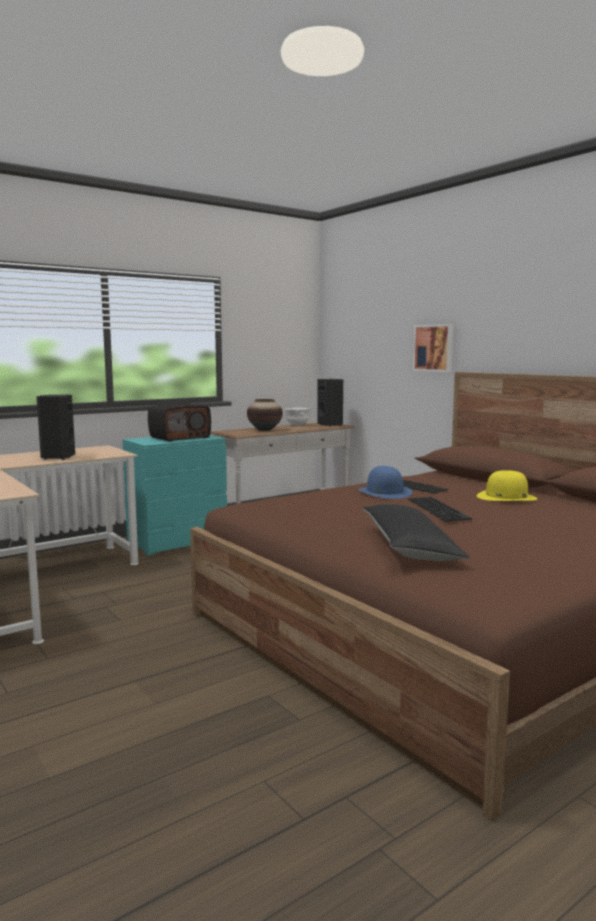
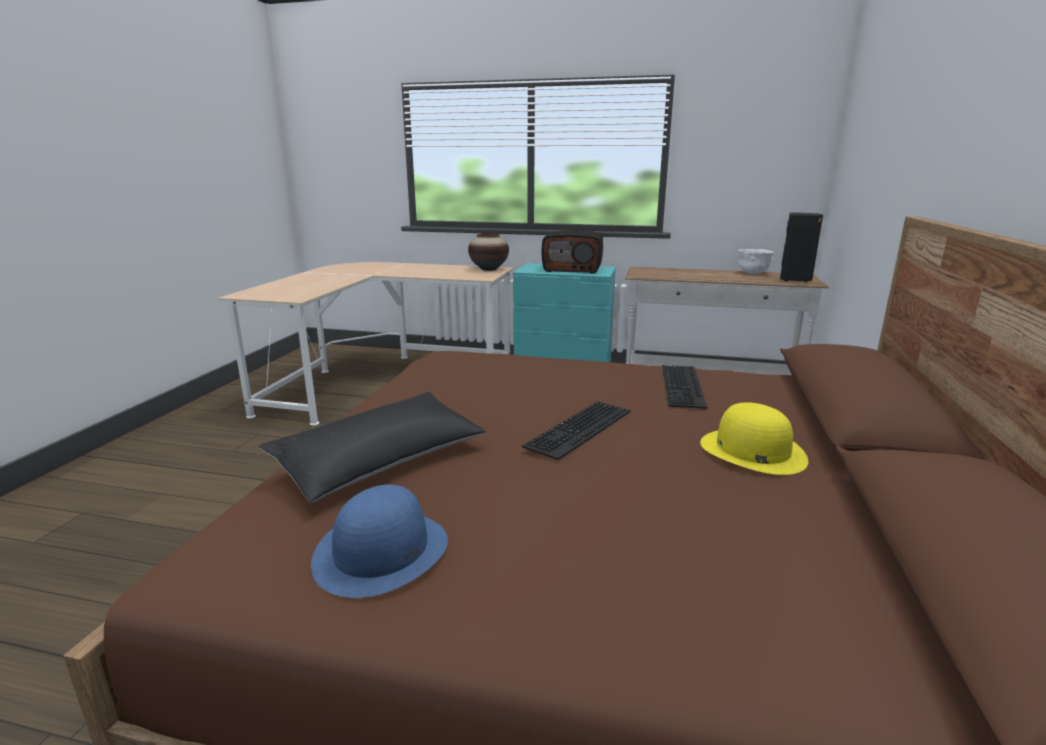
camera: 50 degrees right, 10 degrees up
(57, 457) = (436, 272): black speaker -> none
(265, 429) = (689, 273): vase -> vase (489, 269)
(384, 492) = (611, 384): blue hat -> blue hat (381, 551)
(434, 348) = (910, 171): picture -> none

